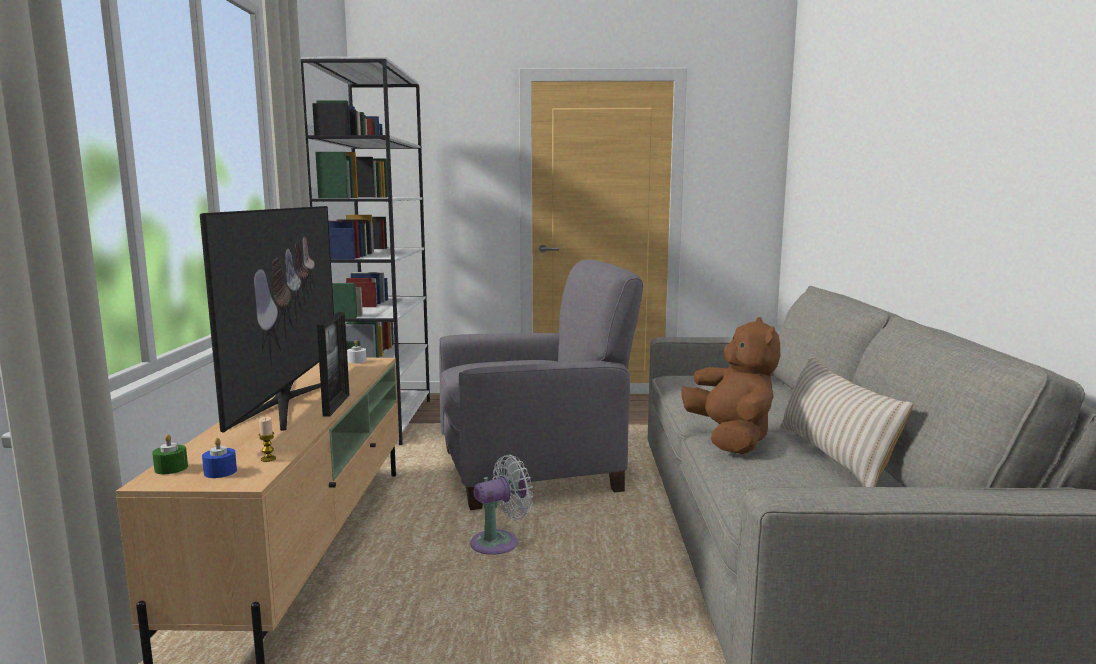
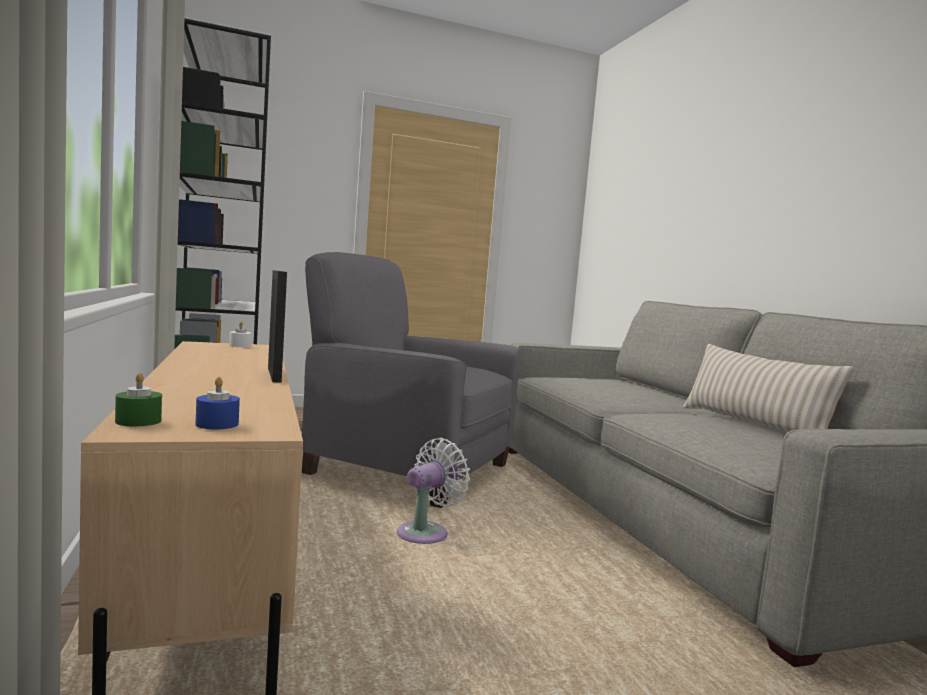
camera: 20 degrees left, 5 degrees down
(268, 459) = (264, 413): candle -> none
(287, 402) = (207, 371): television -> none
(532, 470) = (407, 469): grey armchair -> grey armchair turned 120 degrees counterclockwise
(731, 439) = (658, 415): brown plush toy -> none

